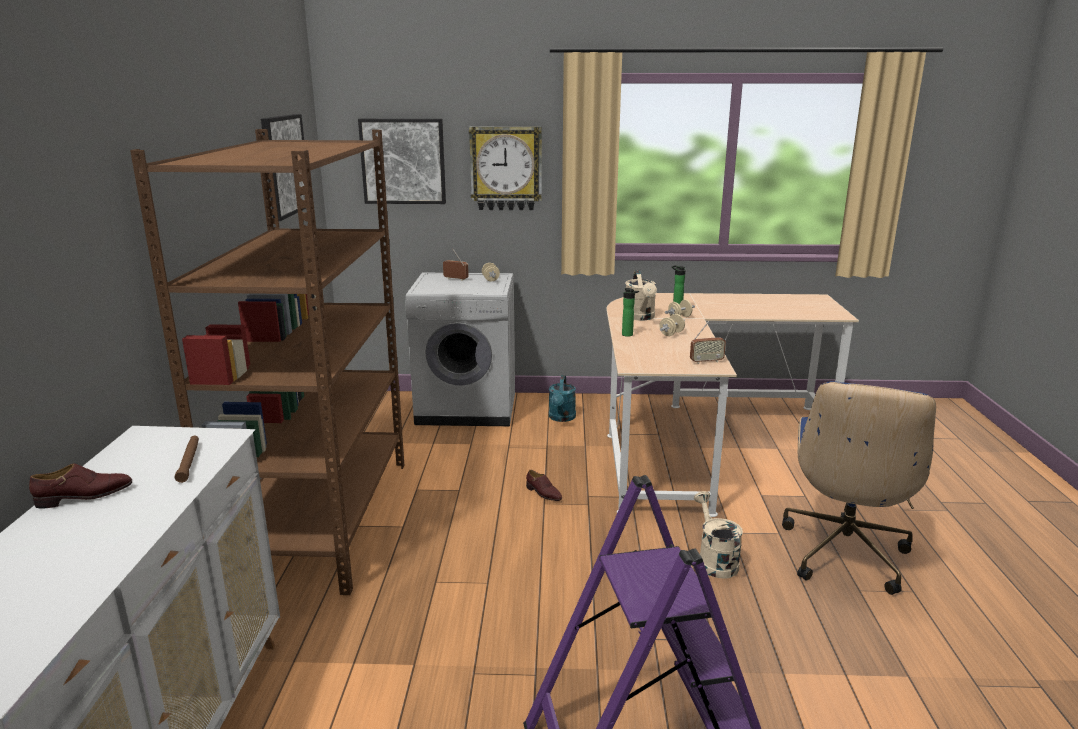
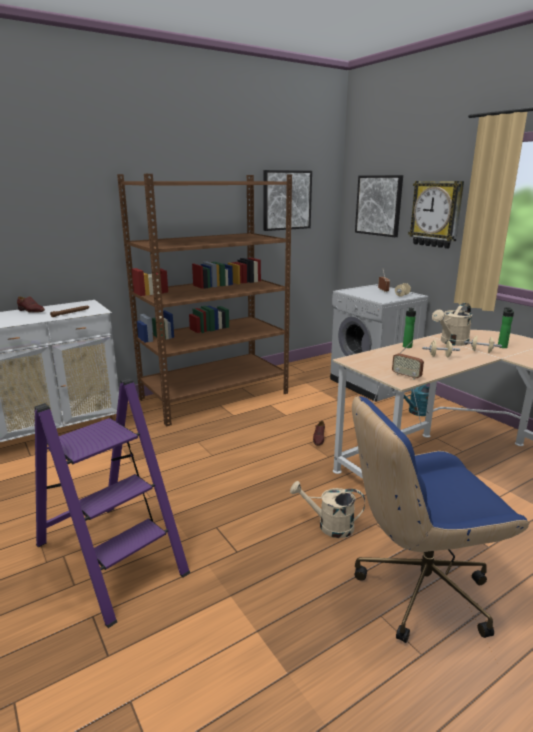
camera: 55 degrees right, 0 degrees up
(714, 560) = (329, 526): beige watering can -> beige watering can turned 120 degrees counterclockwise

